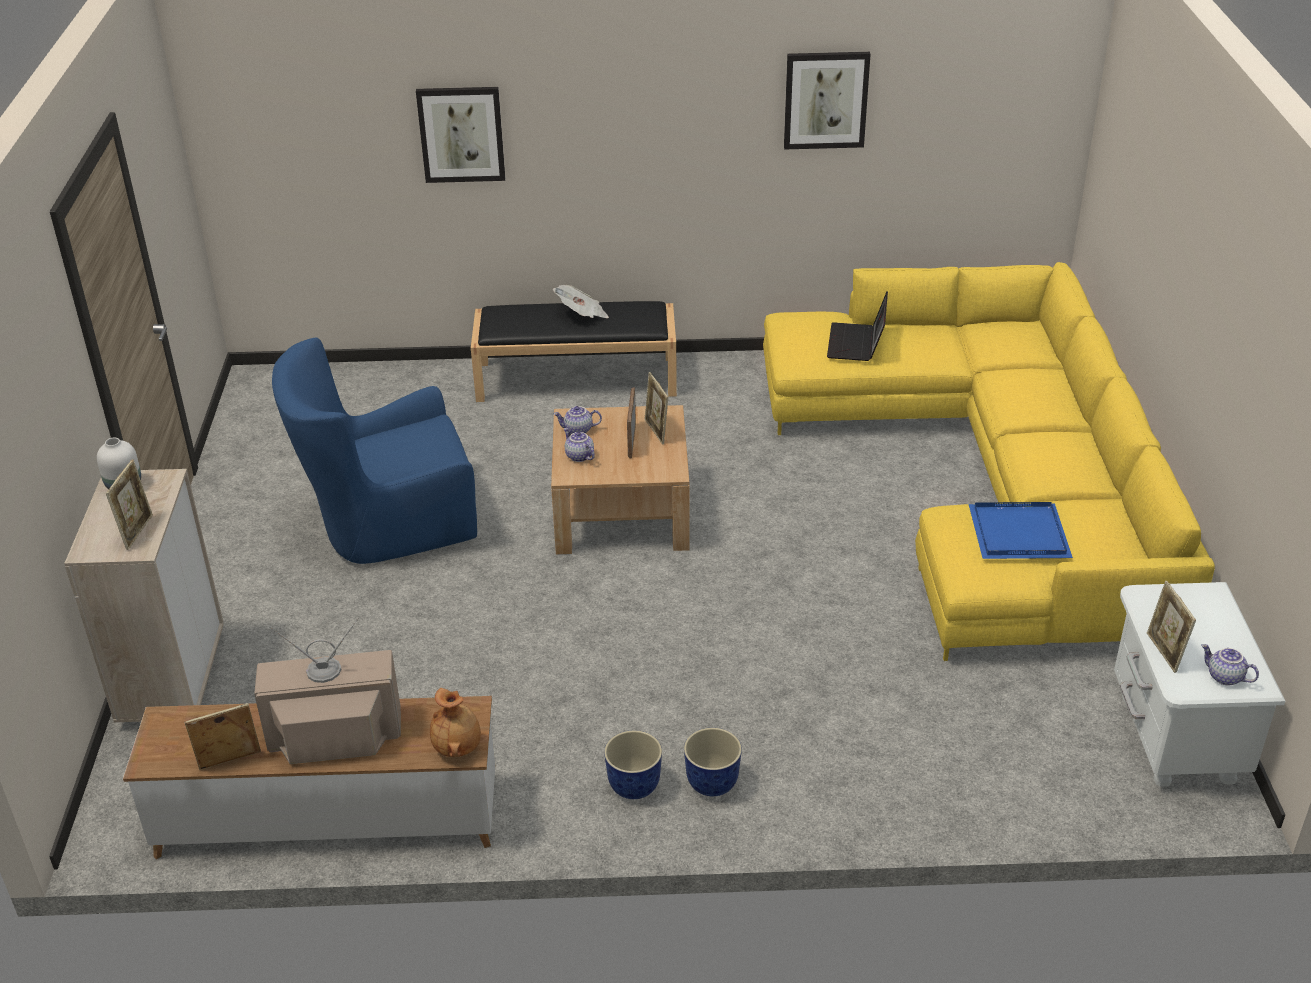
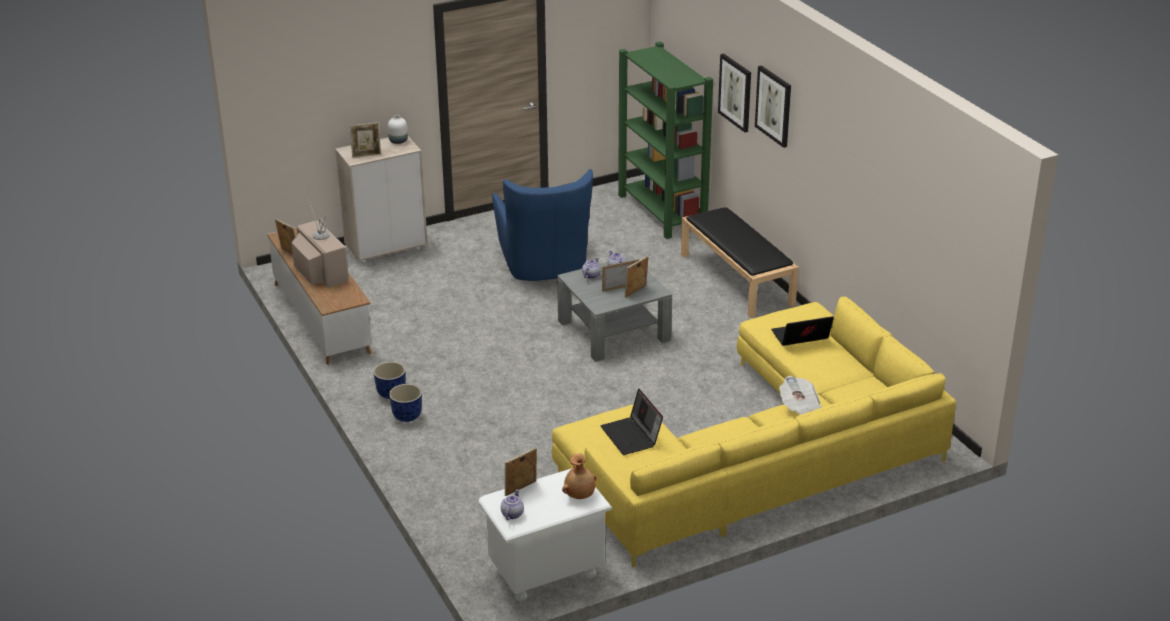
camera: 65 degrees right, 5 degrees down
(349, 384) = (662, 212): none -> green bookcase
(389, 524) = (544, 264): blue armchair -> blue armchair turned 150 degrees counterclockwise
(458, 747) = (329, 303): brown vase -> brown vase (580, 495)
(582, 315) = (744, 238): newspaper -> newspaper (799, 408)
(621, 511) = (613, 330): brown coffee table -> grey coffee table
(825, 100) = (876, 174): picture -> picture (774, 106)
(1020, 532) = (632, 436): blue tray -> laptop

